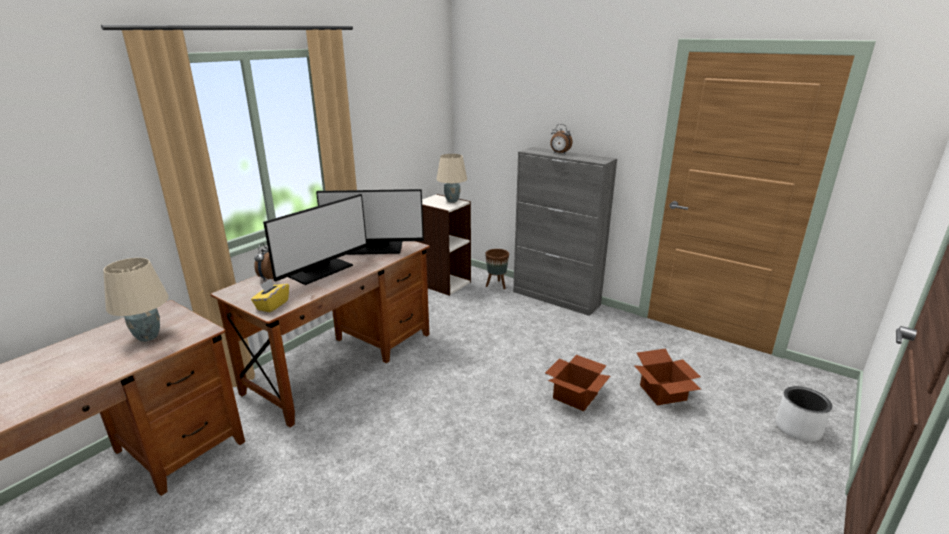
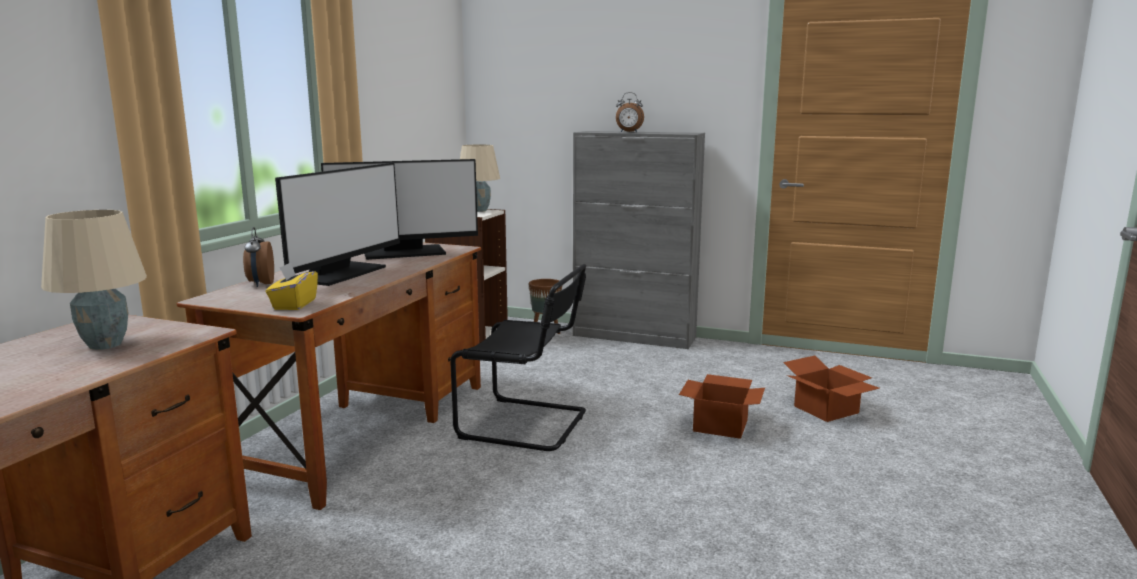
camera: 15 degrees left, 10 degrees down
(444, 374) = (528, 425): none -> black chair
(798, 428) = (999, 422): white planter -> none

